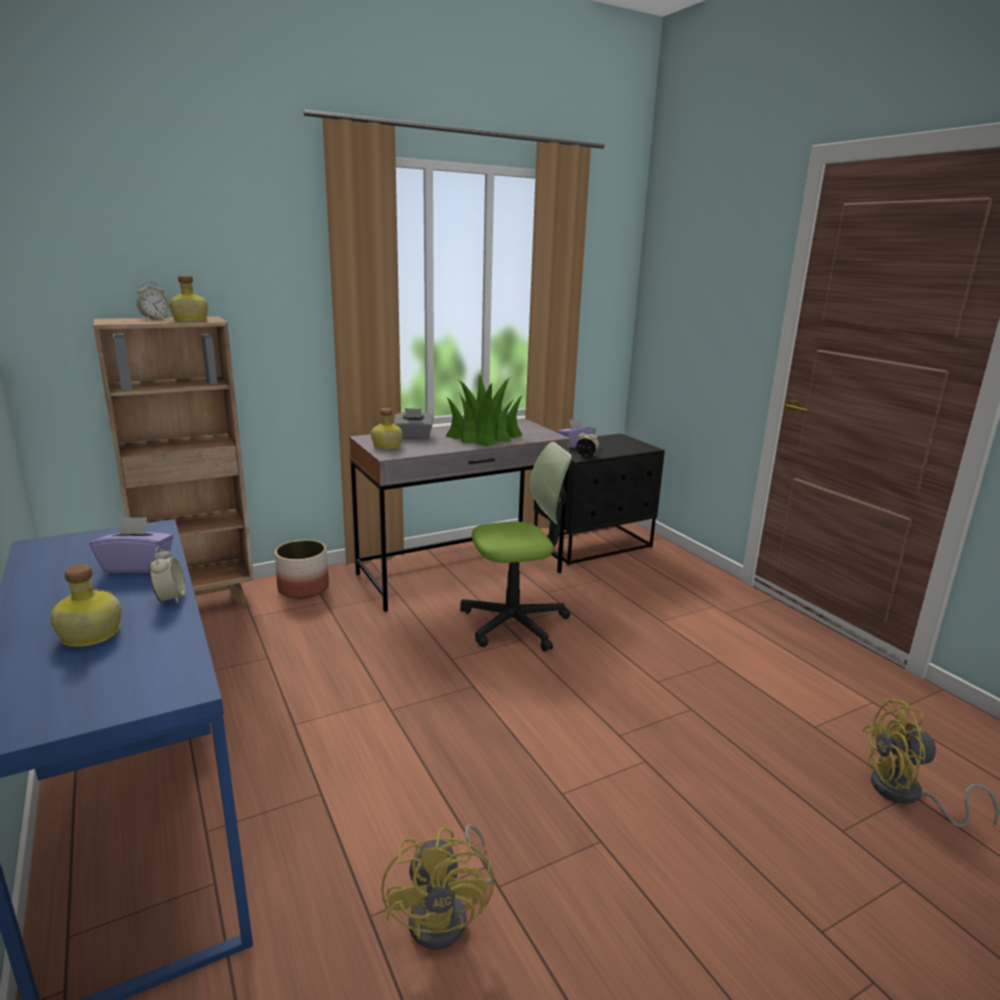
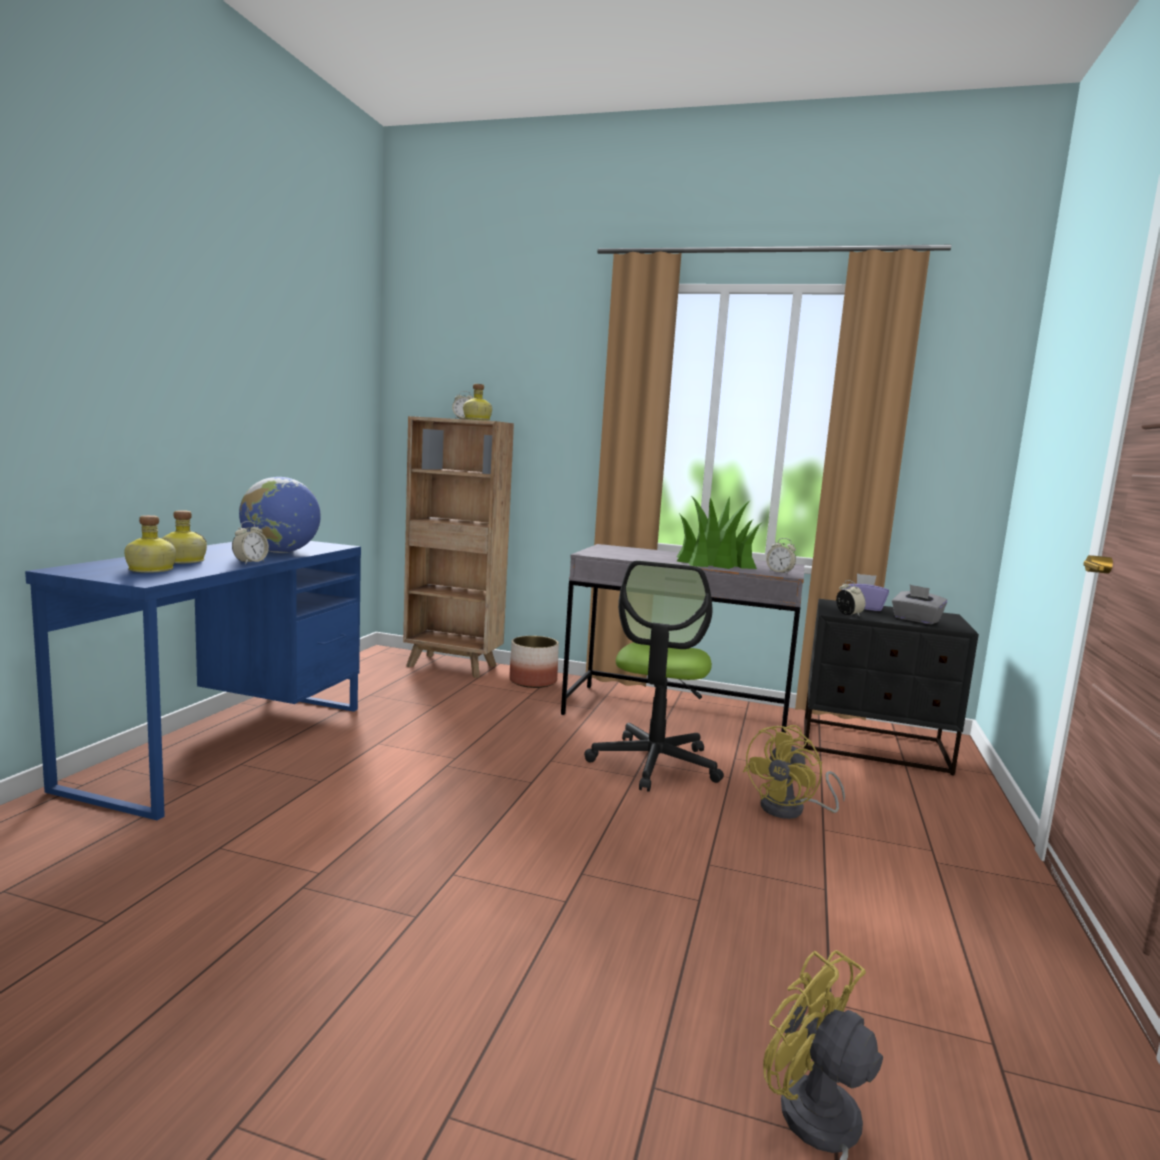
camera: 45 degrees right, 10 degrees down
(137, 566) = (280, 552): purple tissue box -> globe
(386, 446) = (605, 551): bottle -> bottle (149, 570)
(413, 436) = (647, 552): grey tissue box -> grey tissue box (916, 620)
(448, 915) = (249, 877): yellow fan -> yellow fan (791, 810)
(514, 623) = (654, 764): office chair -> office chair turned 75 degrees clockwise
(543, 435) = (779, 573): none -> alarm clock

